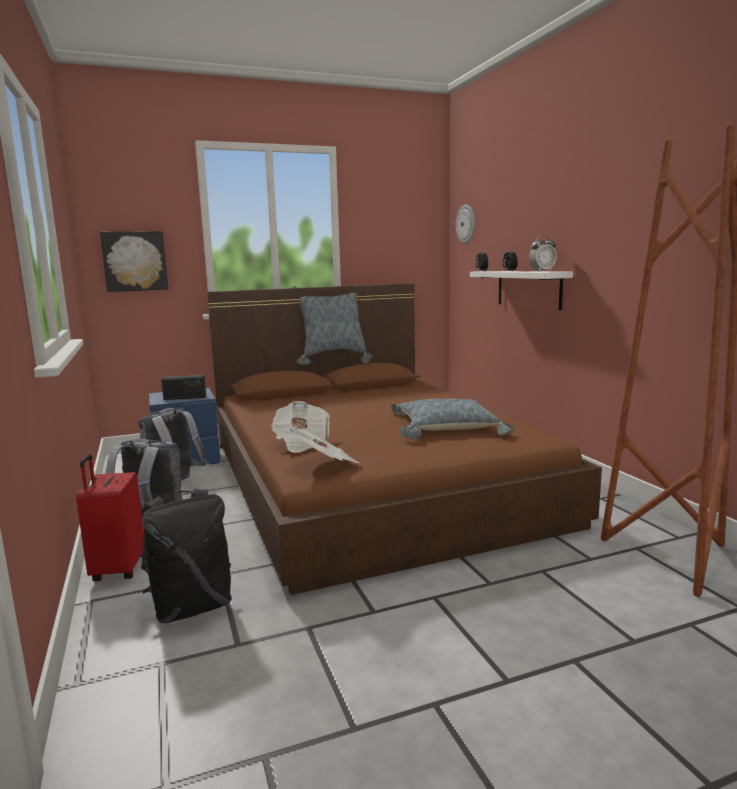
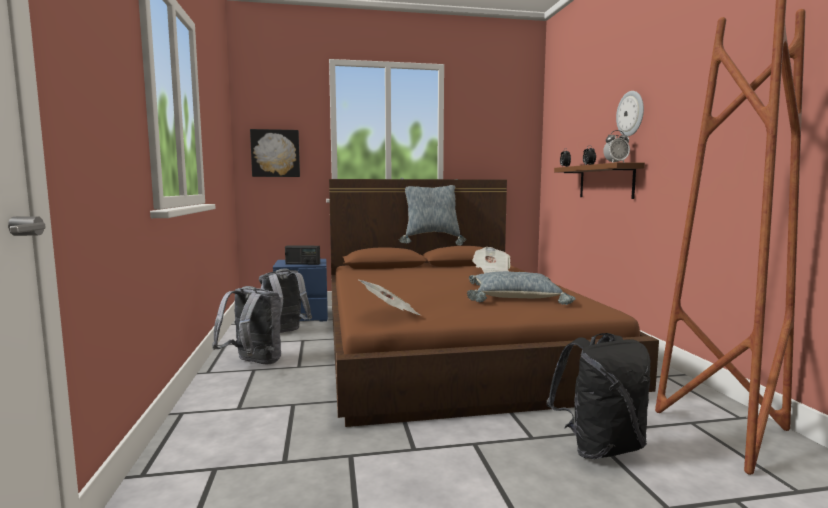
camera: 10 degrees right, 5 degrees down
(117, 569) = (213, 391): red suitcase -> none
(192, 607) = (259, 427): black backpack -> black backpack (600, 447)
(301, 442) = (379, 298): newspaper -> newspaper (491, 272)
(466, 224) = (556, 129): wall clock -> wall clock (631, 113)
(528, 289) = (606, 181): white shelf -> brown shelf

